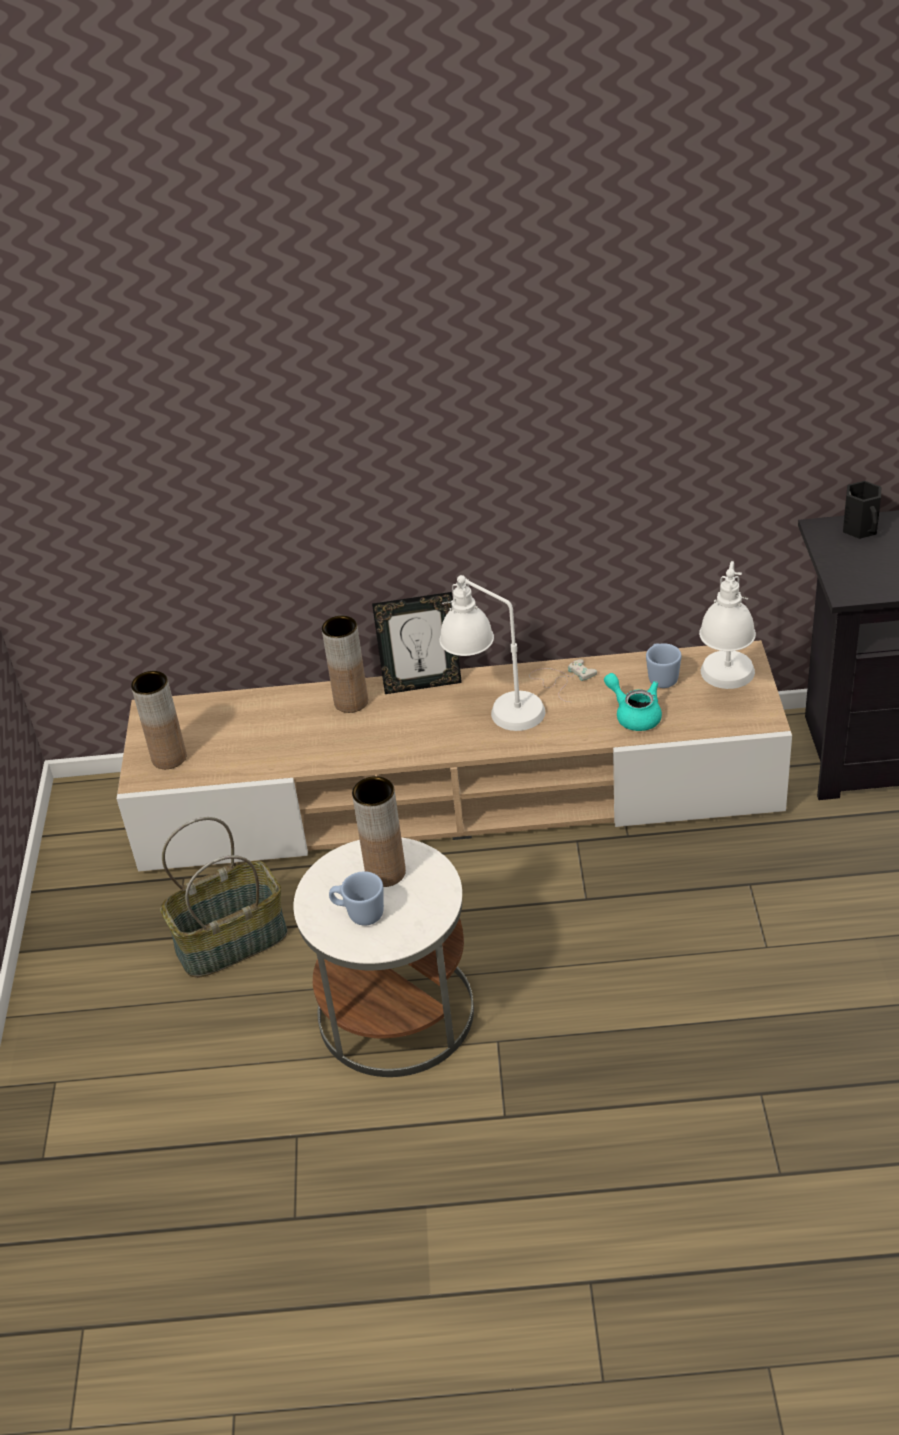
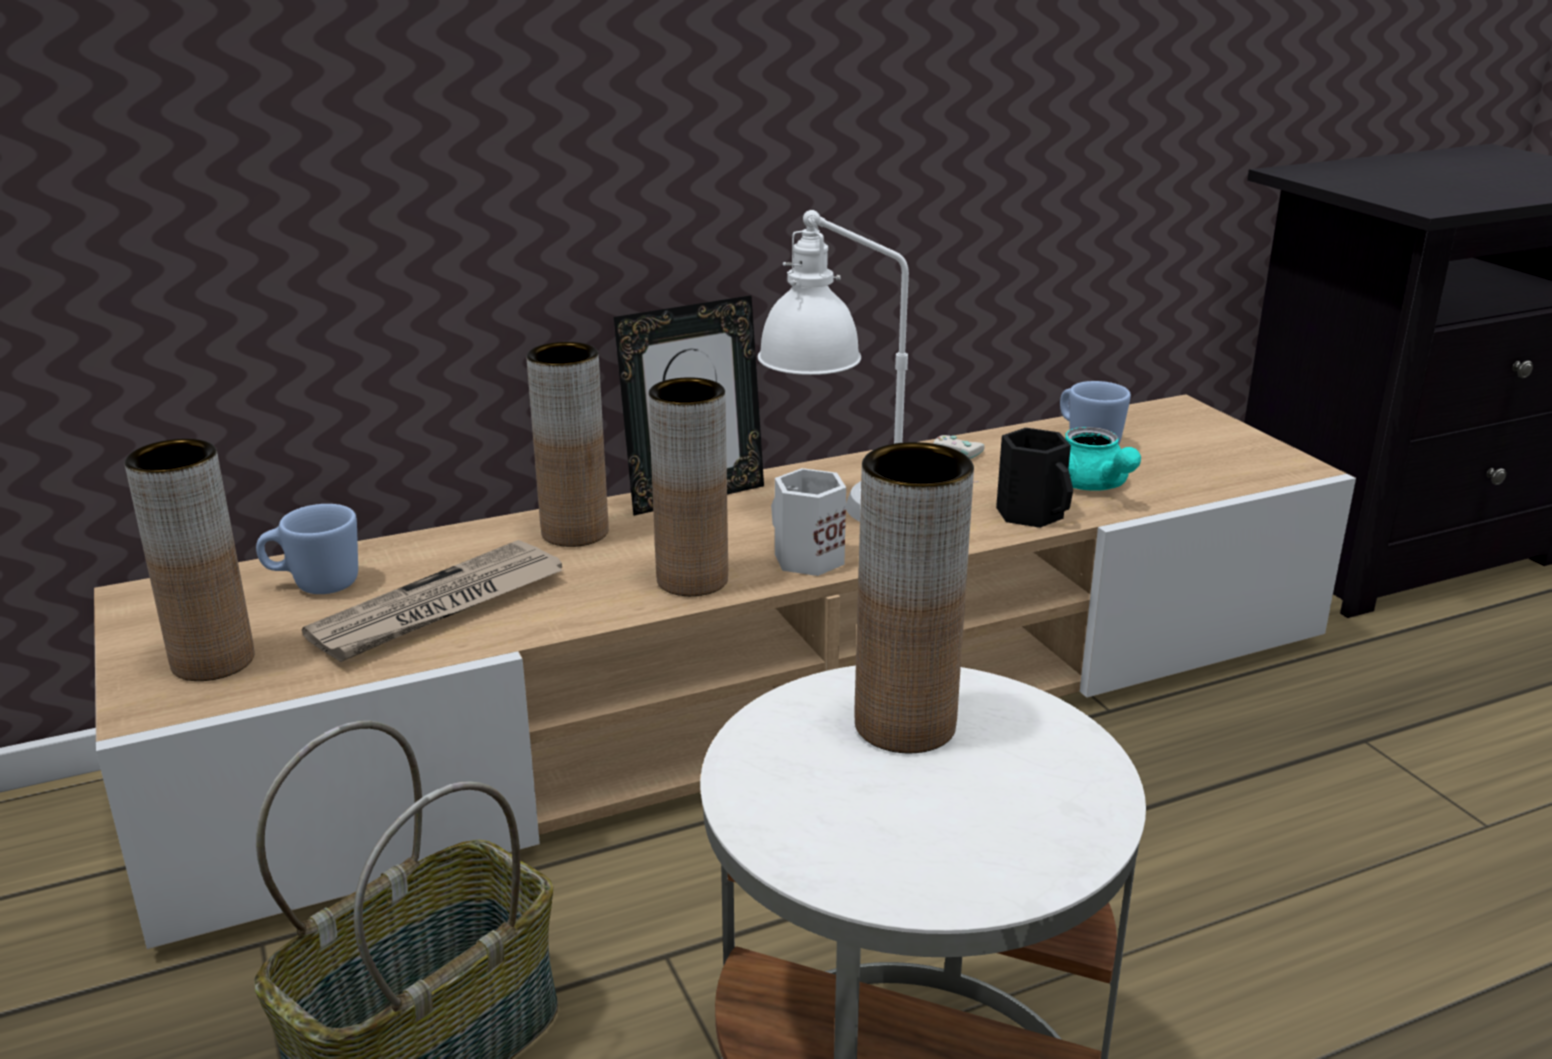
camera: 25 degrees left, 15 degrees down
(269, 743) = (438, 608): none -> newspaper
(359, 914) = (909, 816): blue mug -> blue mug (314, 585)
(389, 747) = (692, 580): none -> brown vase
(449, 742) = (805, 559): none -> white mug
(634, 714) = (1091, 486): turquoise teapot -> turquoise teapot turned 135 degrees counterclockwise
(727, 687) = (1196, 441): white table lamp -> none
(862, 528) = (1348, 168): black mug -> black mug (1033, 513)

